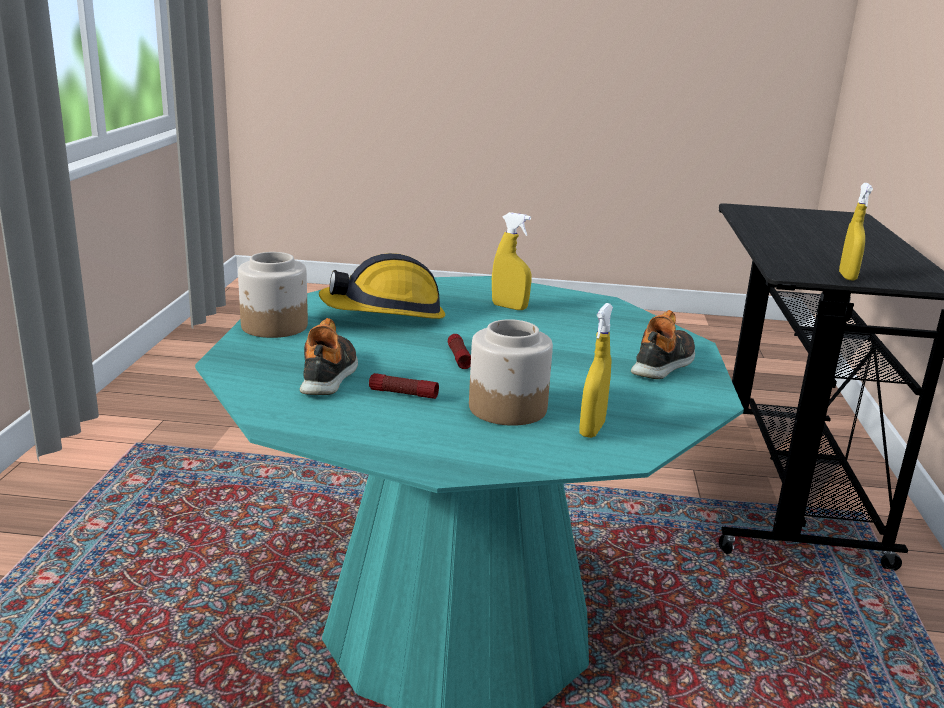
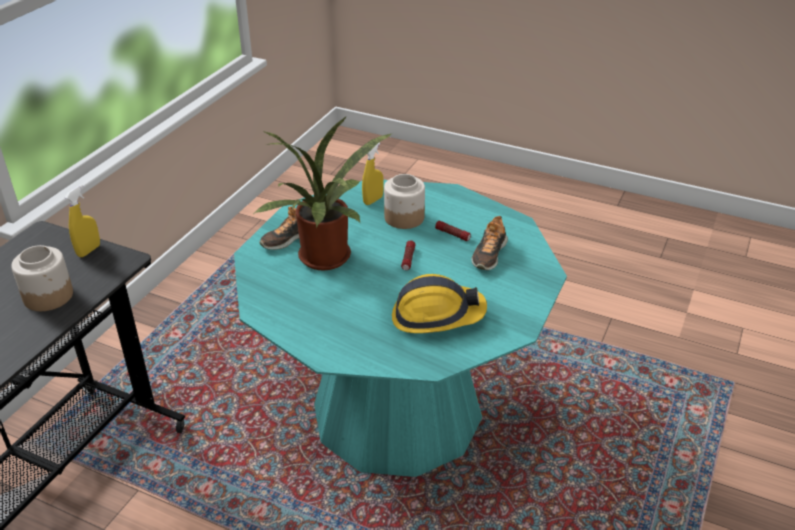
camera: 160 degrees left, 15 degrees up
(274, 326) = (519, 309): jar -> jar (49, 296)
(509, 307) = (338, 313): yellow spray bottle -> none
(578, 346) = (326, 260): none -> potted plant

